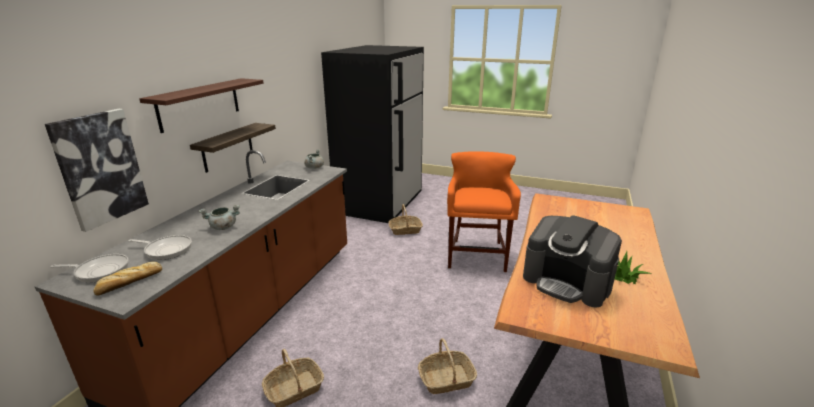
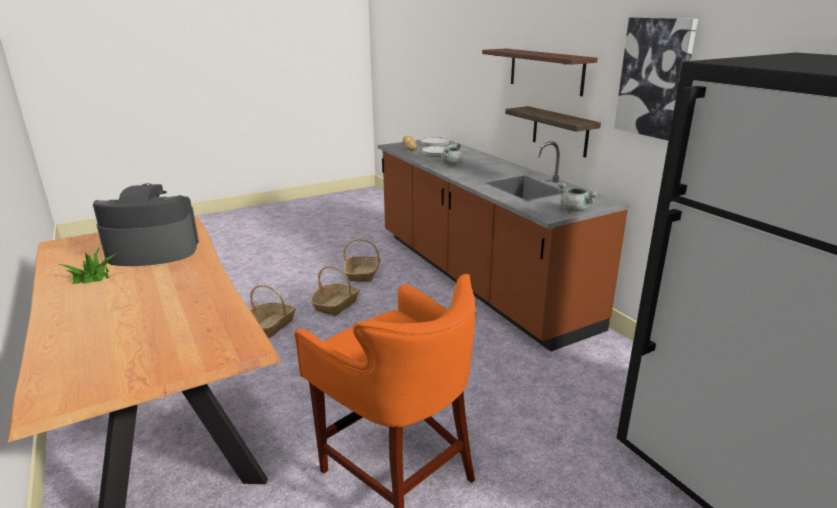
camera: 130 degrees right, 0 degrees up
(100, 168) = (477, 90): picture -> picture (654, 78)
(405, 230) = (572, 441): basket -> basket (336, 305)

